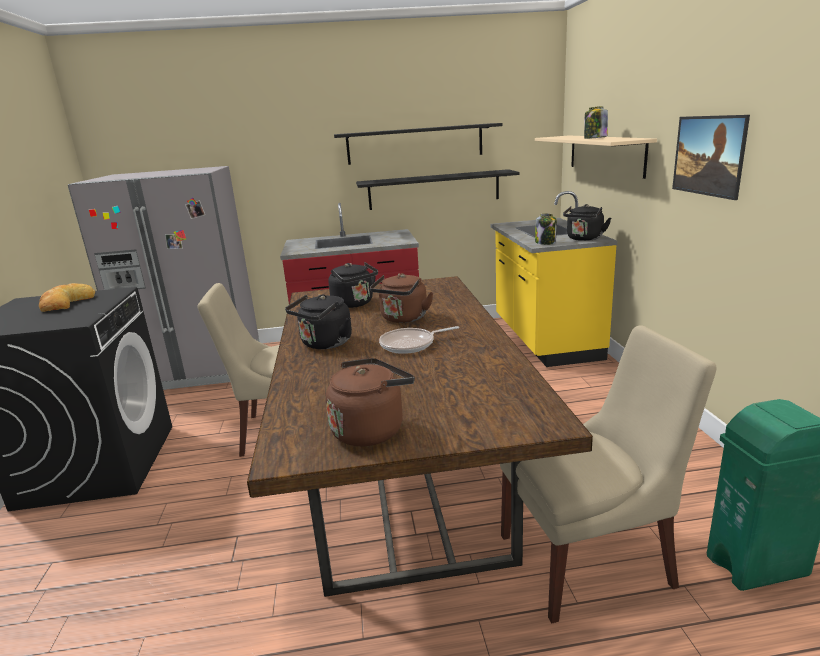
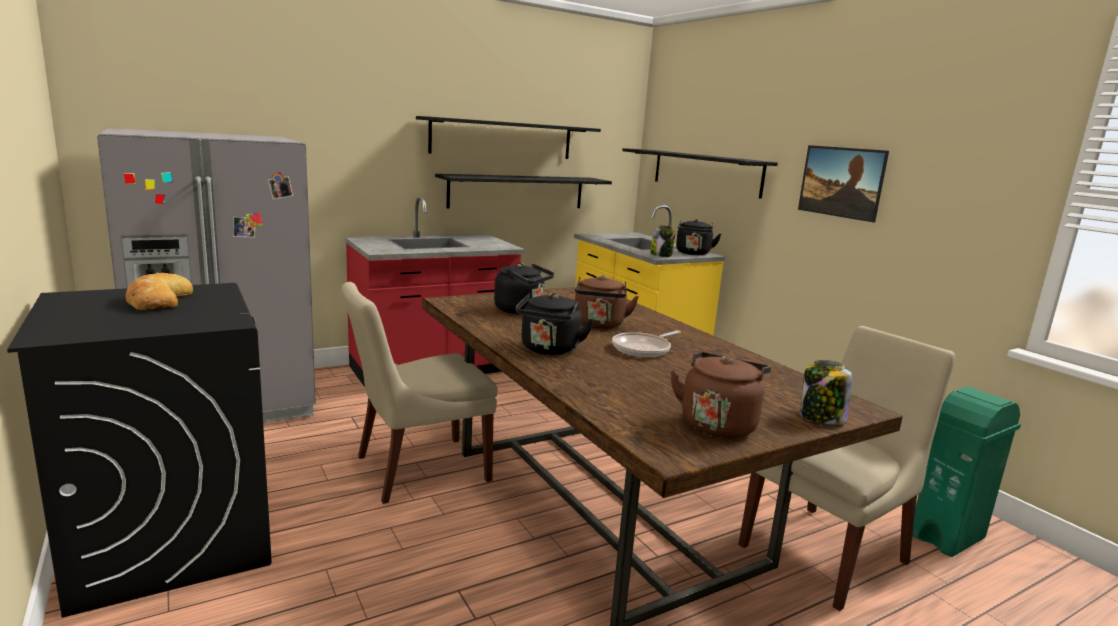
camera: 25 degrees left, 5 degrees down
(595, 138) = (707, 155): jar -> jar (821, 418)
(605, 154) = (705, 172): beige shelf -> black shelf

